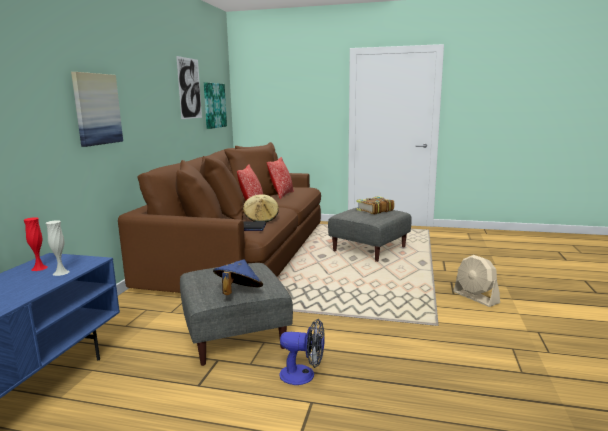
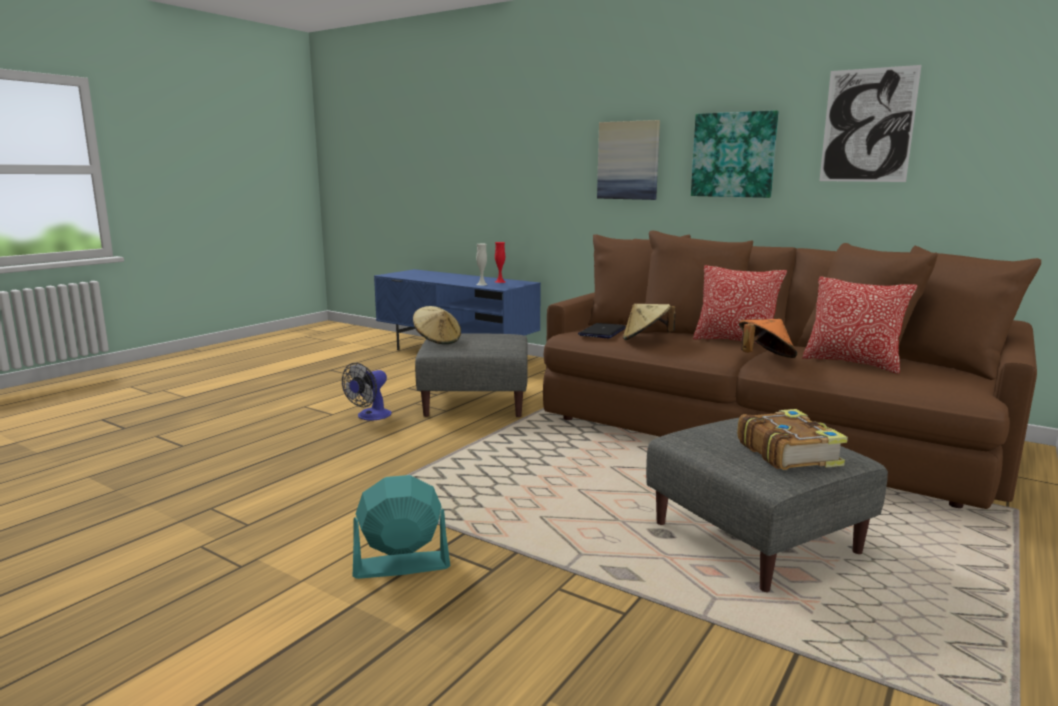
camera: 110 degrees right, 0 degrees up
(214, 105) = (983, 158): picture -> picture (733, 155)
(238, 293) = (437, 340): blue hat -> beige hat
(286, 203) = (765, 359): none -> orange hat
(476, 297) = (401, 565): beige fan -> turquoise fan

